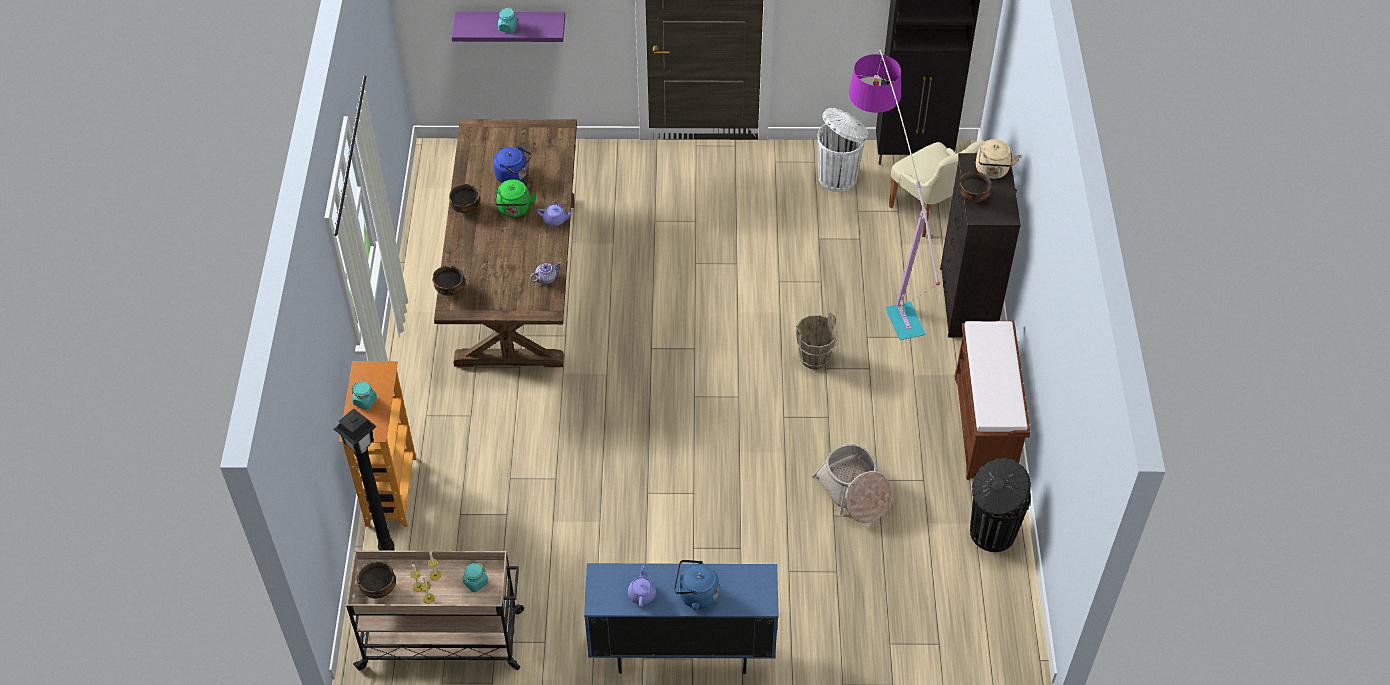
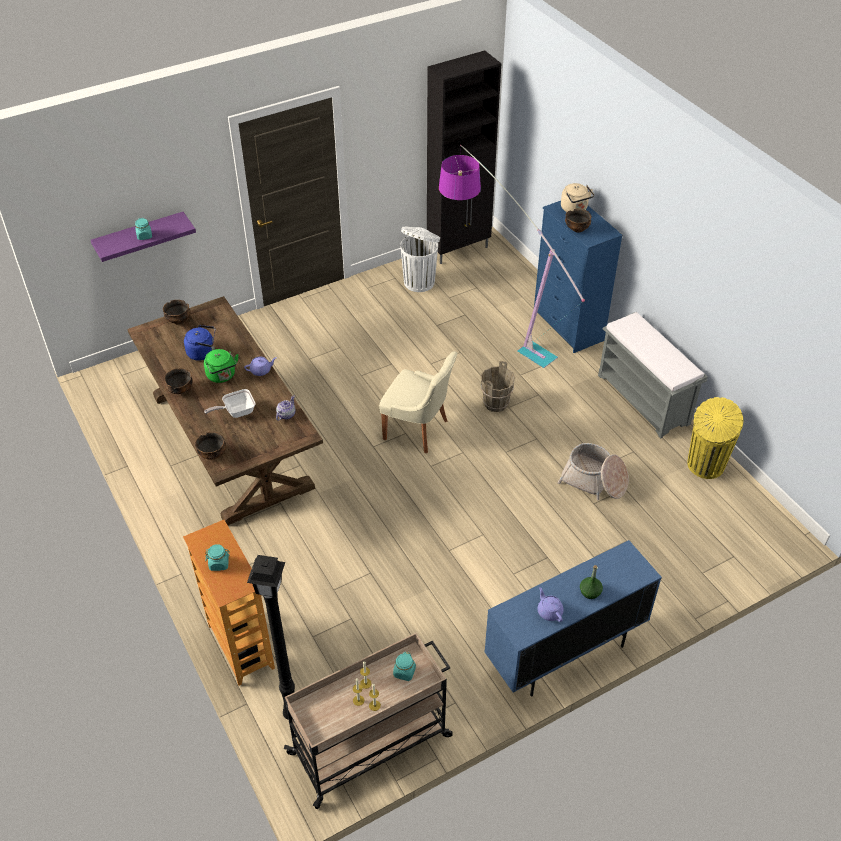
camera: 30 degrees left, 5 degrees down
(379, 589) = (325, 720): bowl -> bowl (179, 320)
(502, 255) = (236, 412): none -> frying pan
(695, 595) = (590, 592): blue kettle -> green bottle
(930, 211) = (498, 280): beige chair -> beige chair (418, 430)
(966, 303) = (568, 327): black dresser -> blue dresser
(984, 427) = (644, 400): brown bench -> grey bench
(991, 533) = (705, 466): black trash can -> yellow trash can

